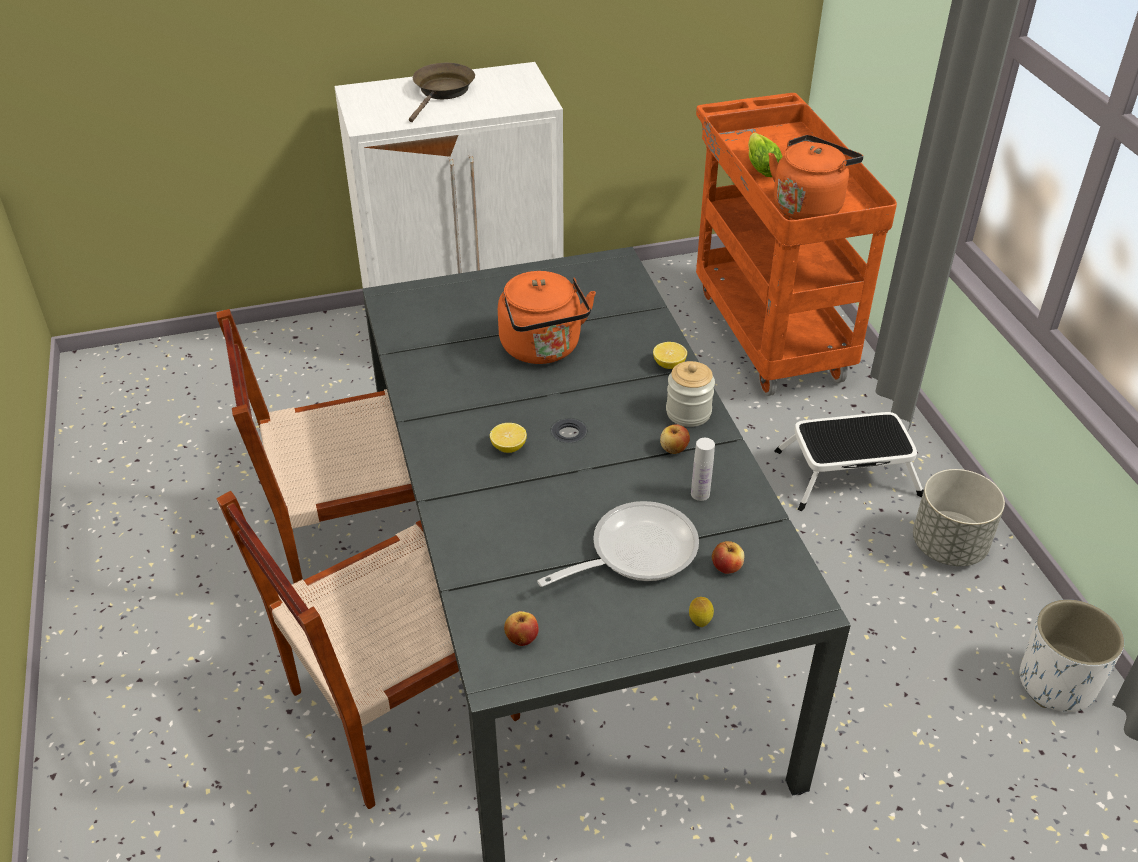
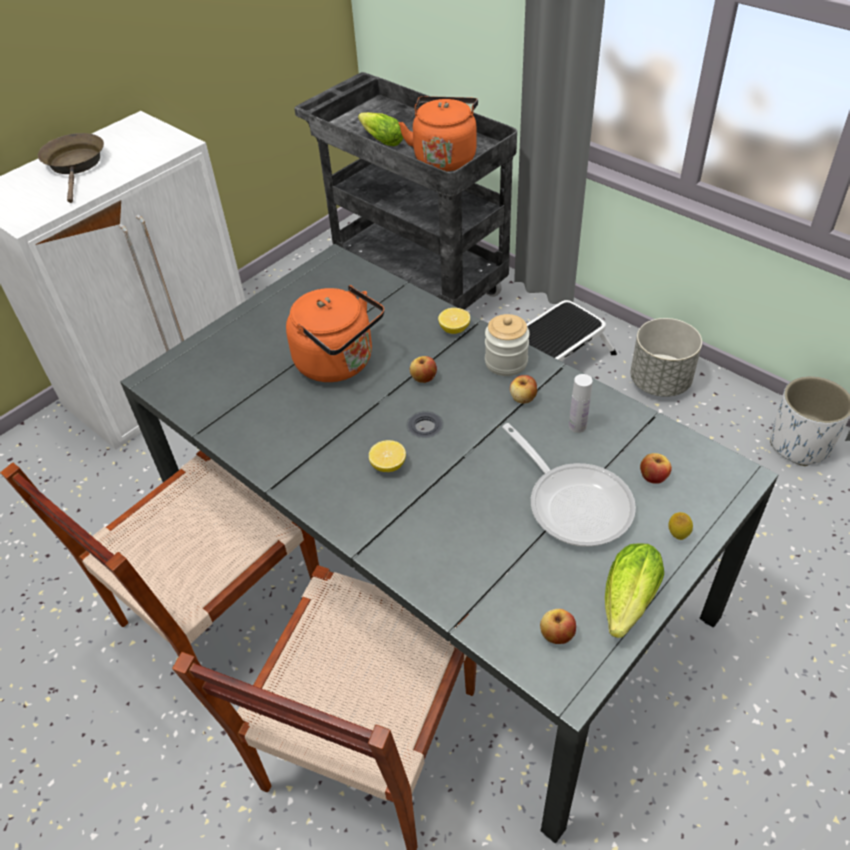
camera: 30 degrees left, 5 degrees up
(600, 648) = (626, 604): none -> lettuce
(602, 393) = (423, 378): none -> apple
(635, 552) = (574, 503): frying pan -> frying pan turned 120 degrees clockwise
(766, 333) = (413, 281): orange cart -> black cart

